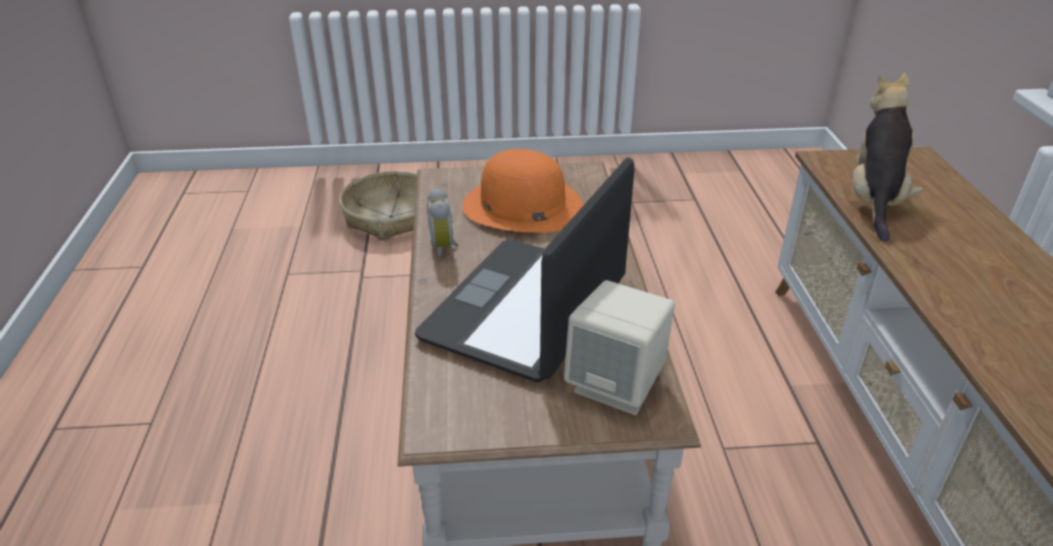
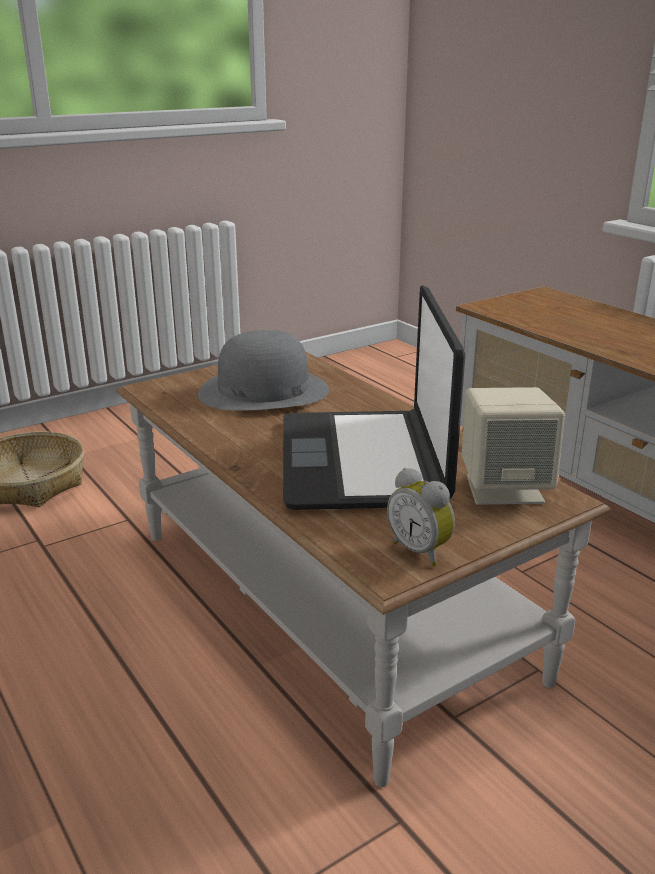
camera: 30 degrees left, 10 degrees down
(444, 247) = (225, 437): alarm clock -> alarm clock (421, 551)
(522, 206) = (263, 391): orange hat -> grey hat
(874, 200) = (549, 323): plush toy -> none

